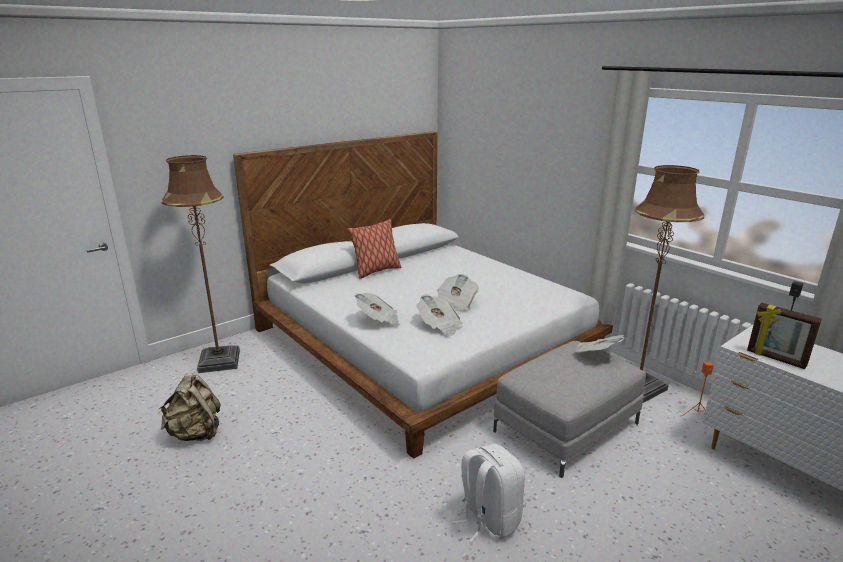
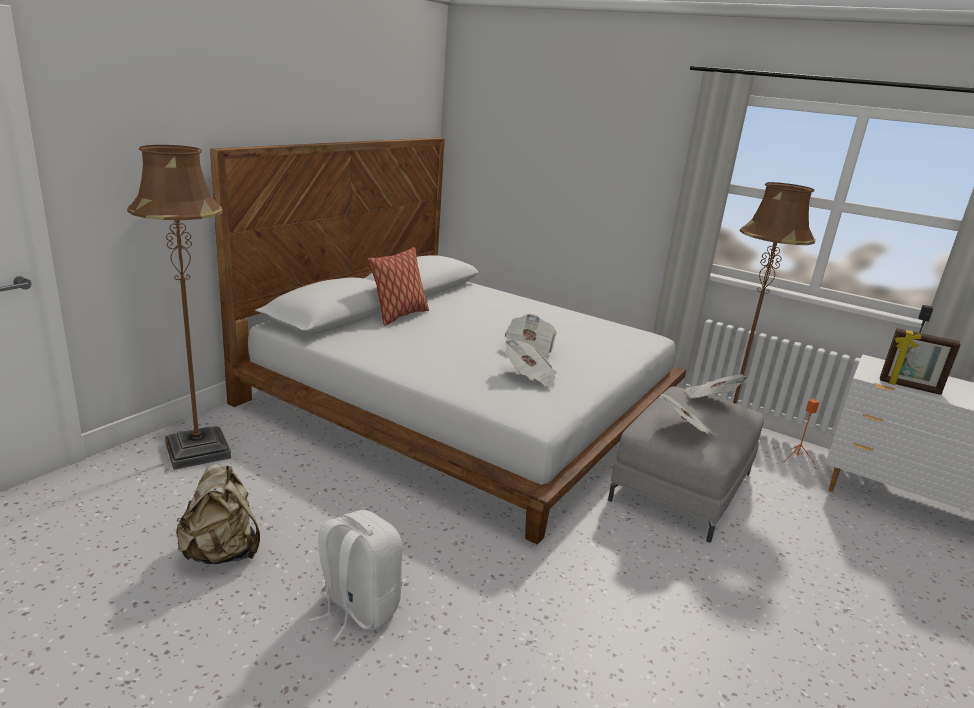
camera: 20 degrees left, 0 degrees up
(378, 320) = (451, 374): newspaper -> newspaper (685, 430)
(488, 519) = (662, 601): white backpack -> white backpack (357, 609)

